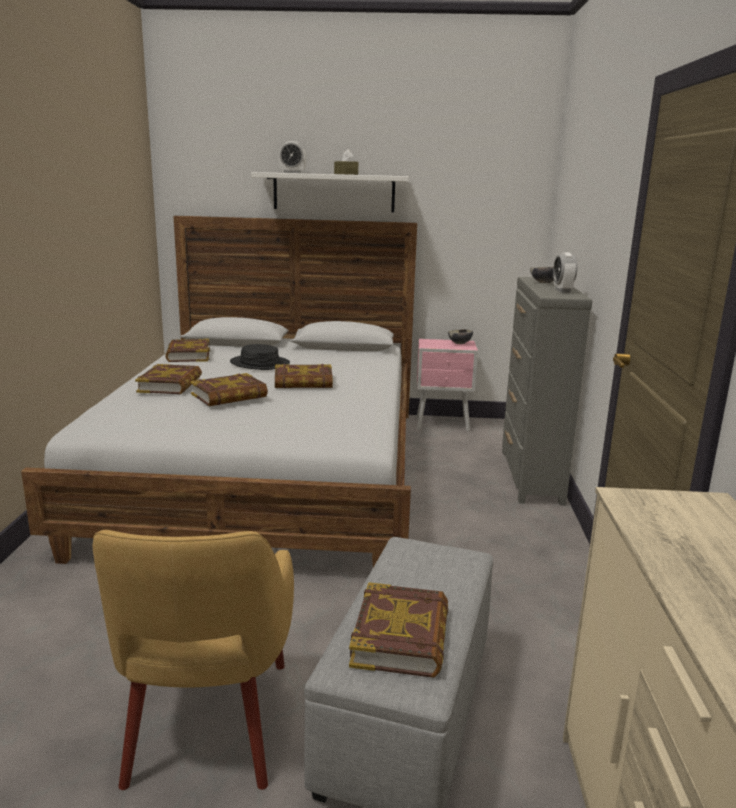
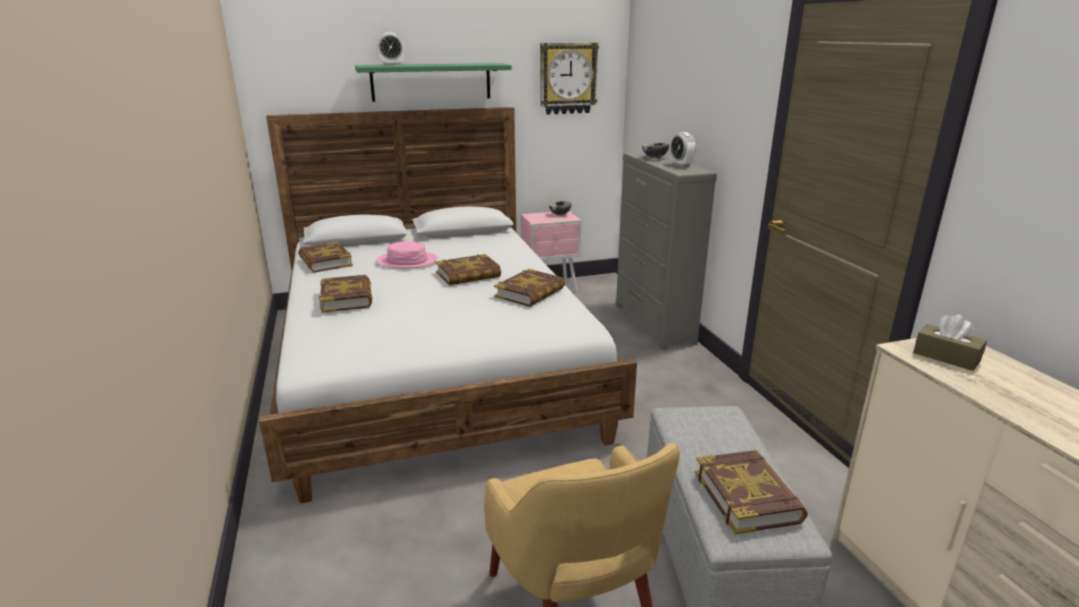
camera: 20 degrees left, 5 degrees up
(229, 396) = (418, 301): book -> book (530, 293)
(259, 363) = (407, 261): black hat -> pink hat
(334, 192) = (431, 82): white shelf -> green shelf
(346, 174) = (447, 64): brown tissue box -> brown tissue box (946, 357)
(482, 196) = (567, 78): none -> wall clock

